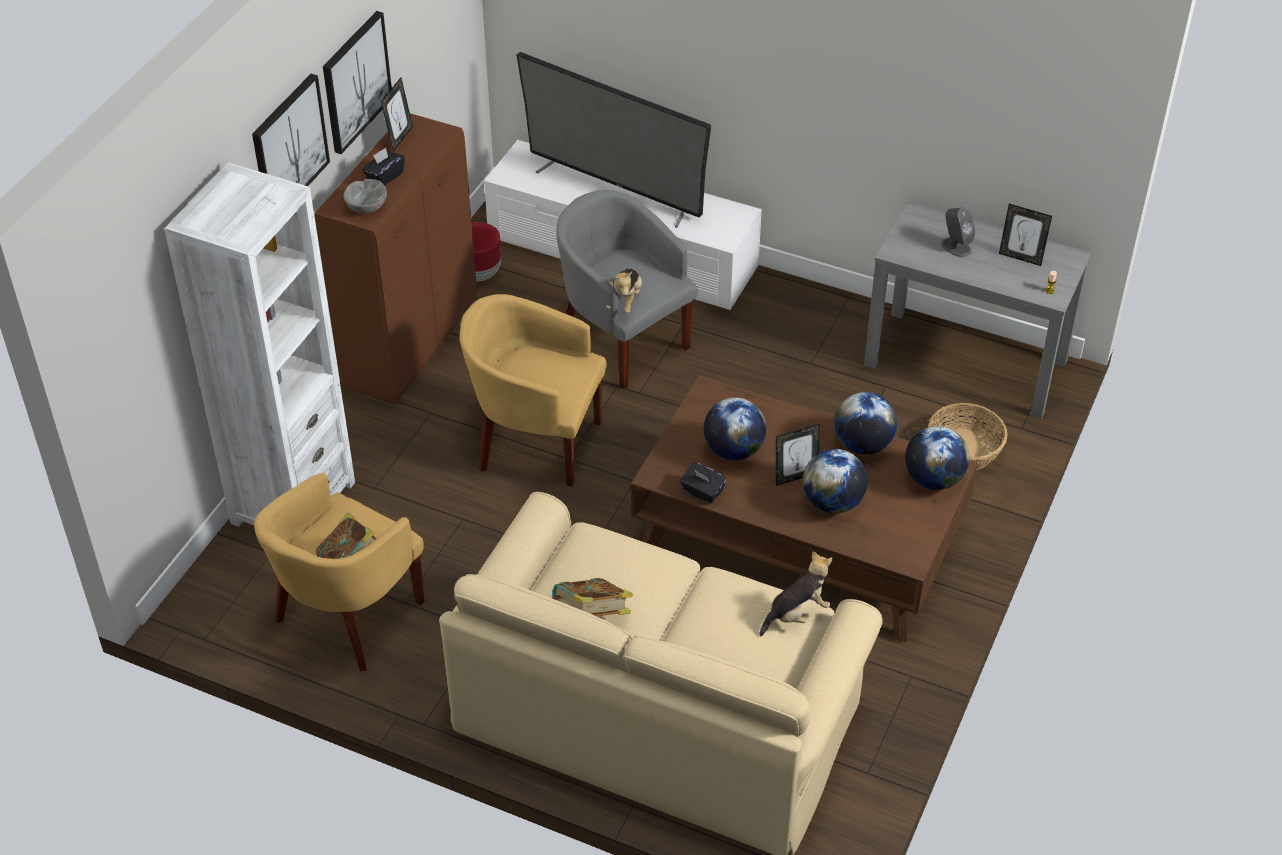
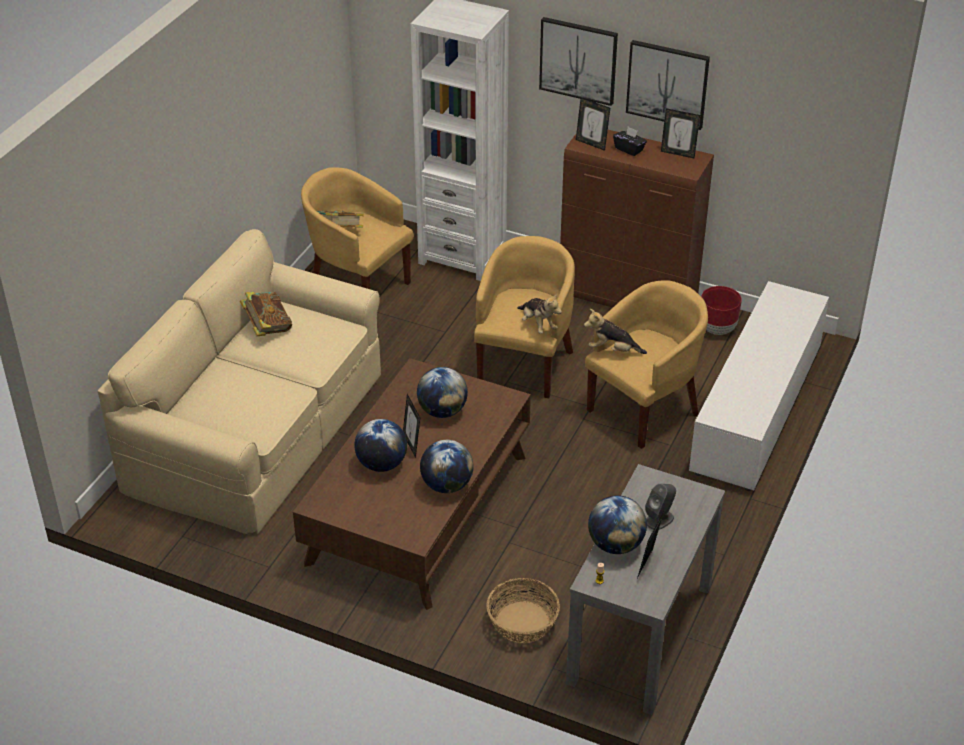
camera: 90 degrees right, 5 degrees down
(366, 207) = (591, 144): grey bowl -> picture frame
(615, 188) = (772, 352): television -> none
(622, 342) = (644, 409): grey armchair -> yellow armchair
(702, 492) = (398, 393): black tissue box -> none
(797, 614) = (254, 426): plush toy -> plush toy (538, 324)
(933, 479) = (404, 526): globe -> globe (615, 545)

